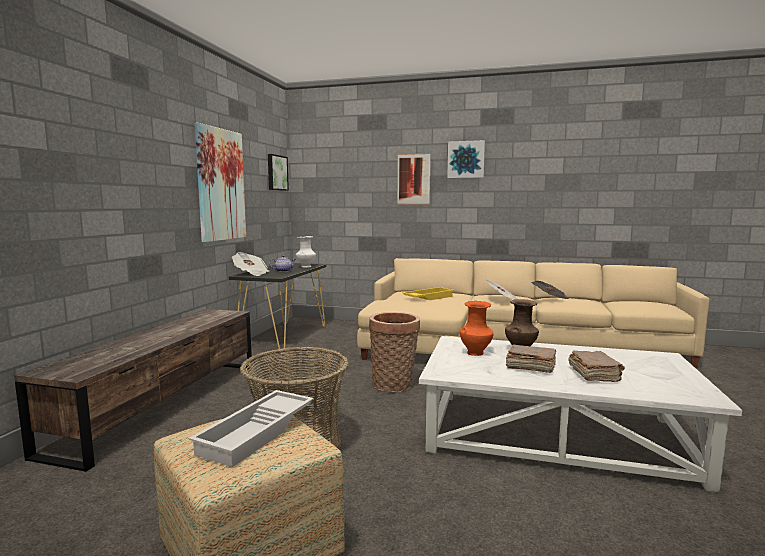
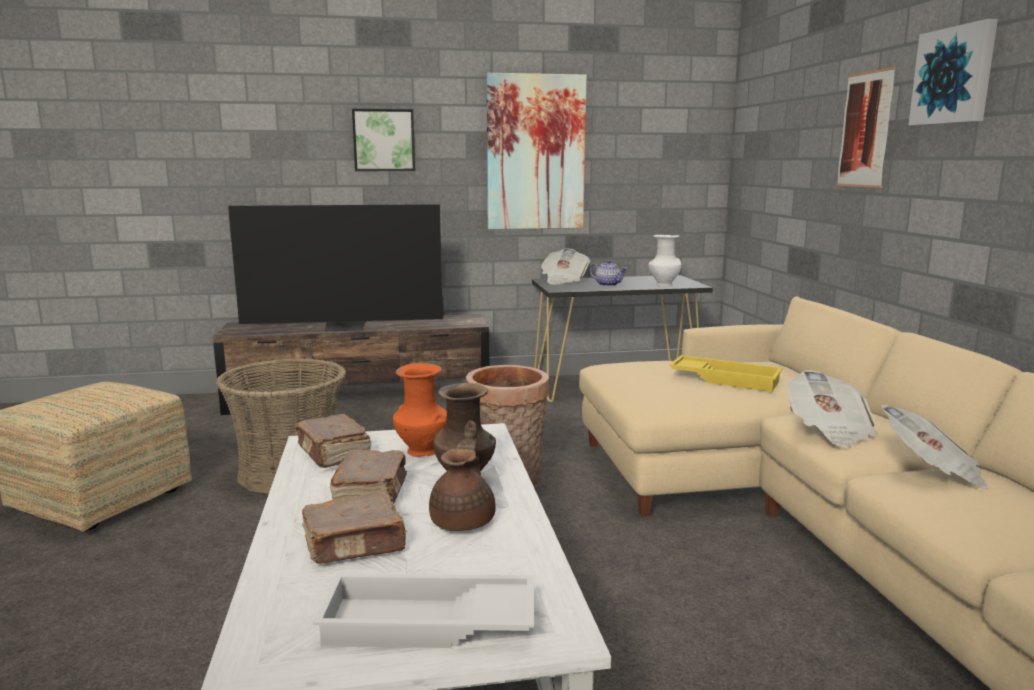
camera: 65 degrees right, 5 degrees up
(165, 339) = (345, 328): none -> television
(258, 433) = (94, 398): white tray -> white tray (427, 625)
(276, 172) = (690, 127): picture -> picture (384, 140)
(463, 370) = (333, 453): none -> brown book
(568, 356) = (464, 519): none -> brown teapot

